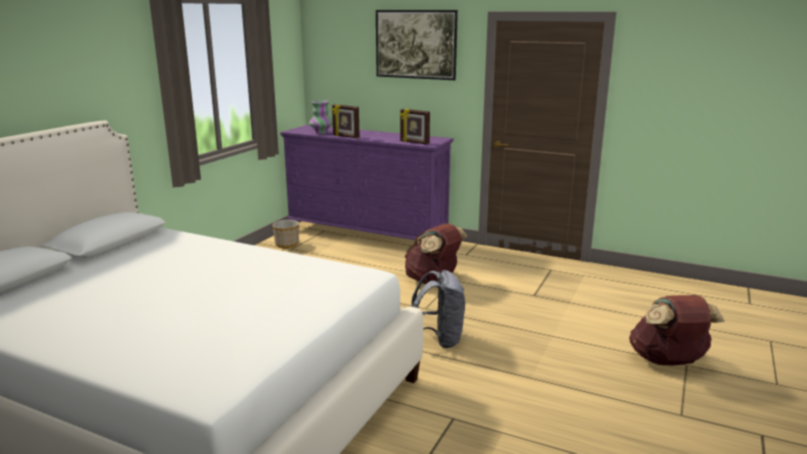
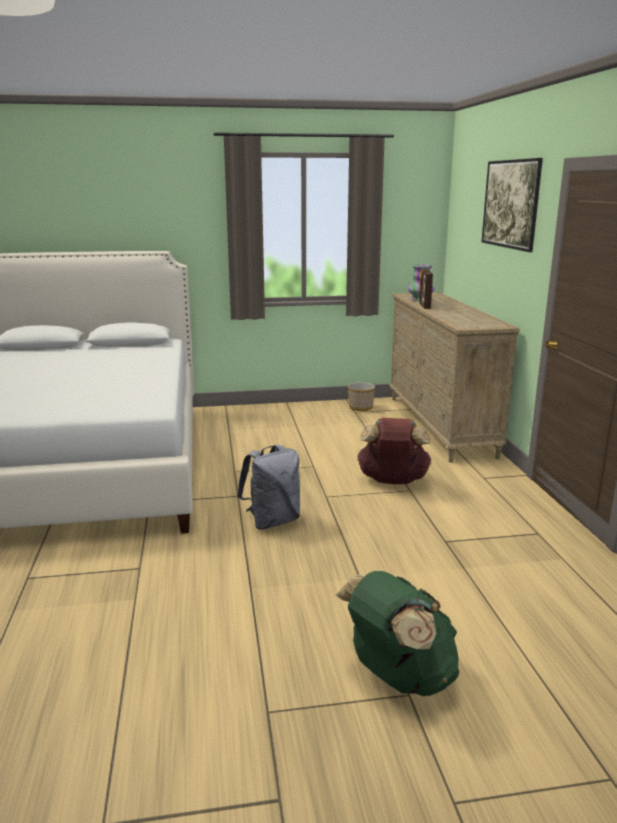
camera: 55 degrees right, 0 degrees up
(367, 235) = (439, 425): purple dresser -> beige dresser
(414, 142) = (458, 323): picture frame -> none
(668, 361) = (398, 676): brown backpack -> green backpack

